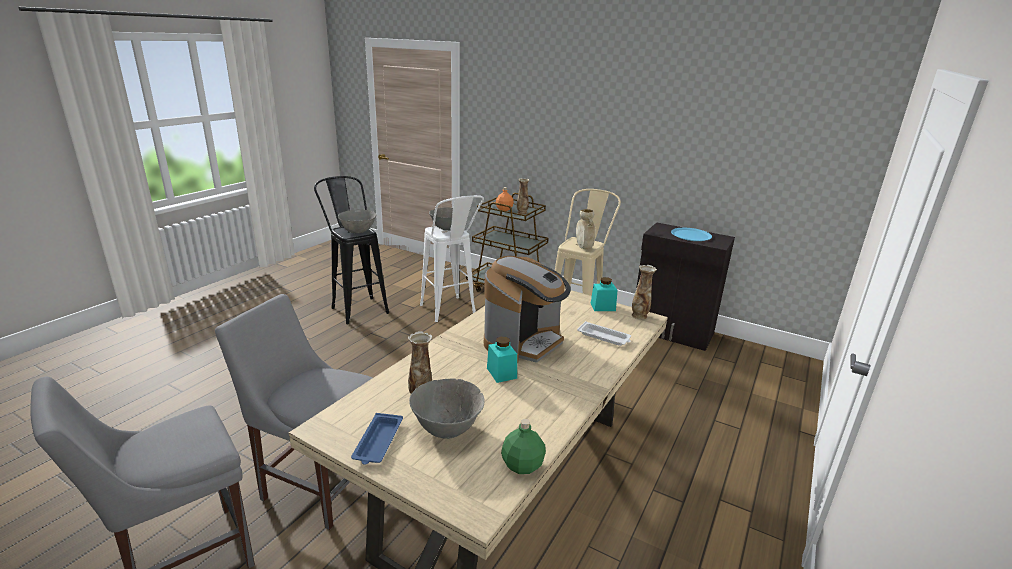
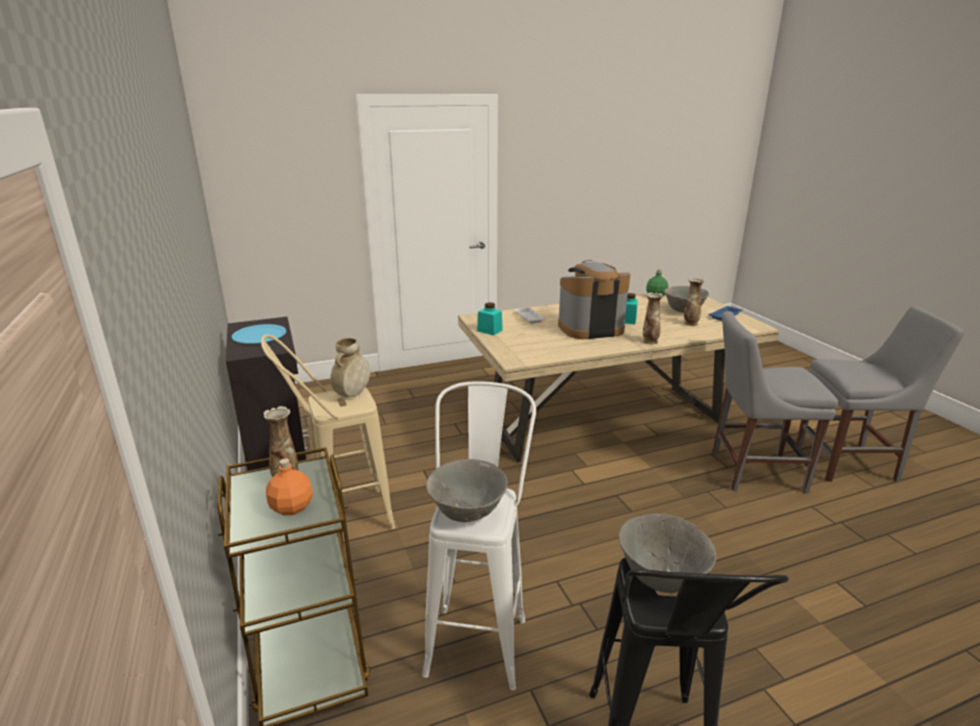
camera: 140 degrees left, 0 degrees up
(317, 483) = (752, 471): grey chair -> grey chair turned 120 degrees clockwise
(639, 315) = (476, 320): vase -> vase (649, 341)

